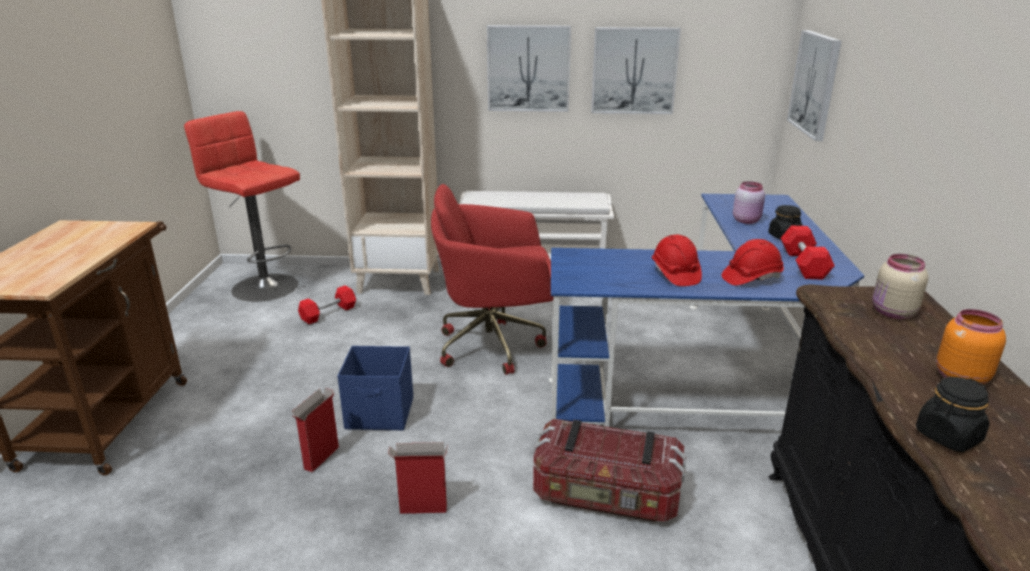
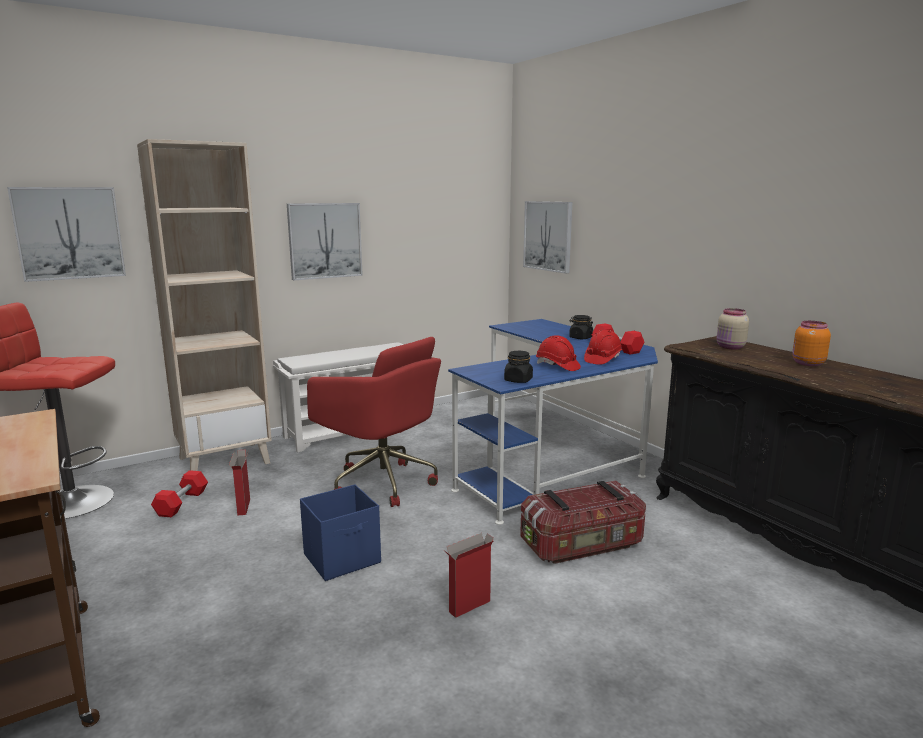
camera: 35 degrees left, 10 degrees down
(321, 458) = (332, 610): cardboard box -> cardboard box (243, 507)
(495, 347) = (380, 483): red office chair -> red office chair turned 105 degrees counterclockwise
(634, 71) = (408, 238): picture -> picture (69, 233)
(747, 220) = (544, 334): pink jar -> none
(948, 436) = (850, 384): black jar -> black jar (518, 380)

